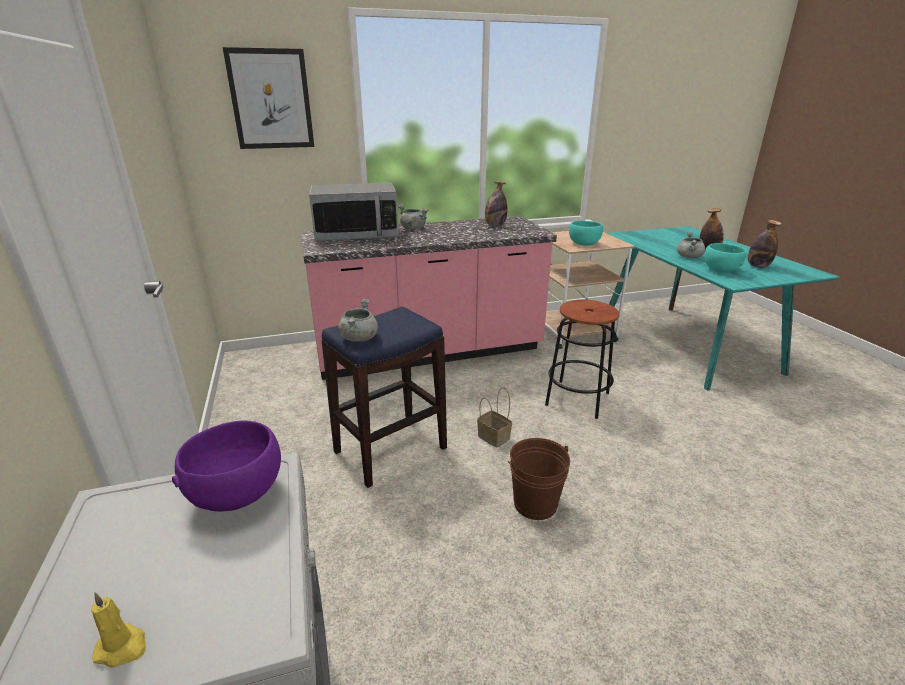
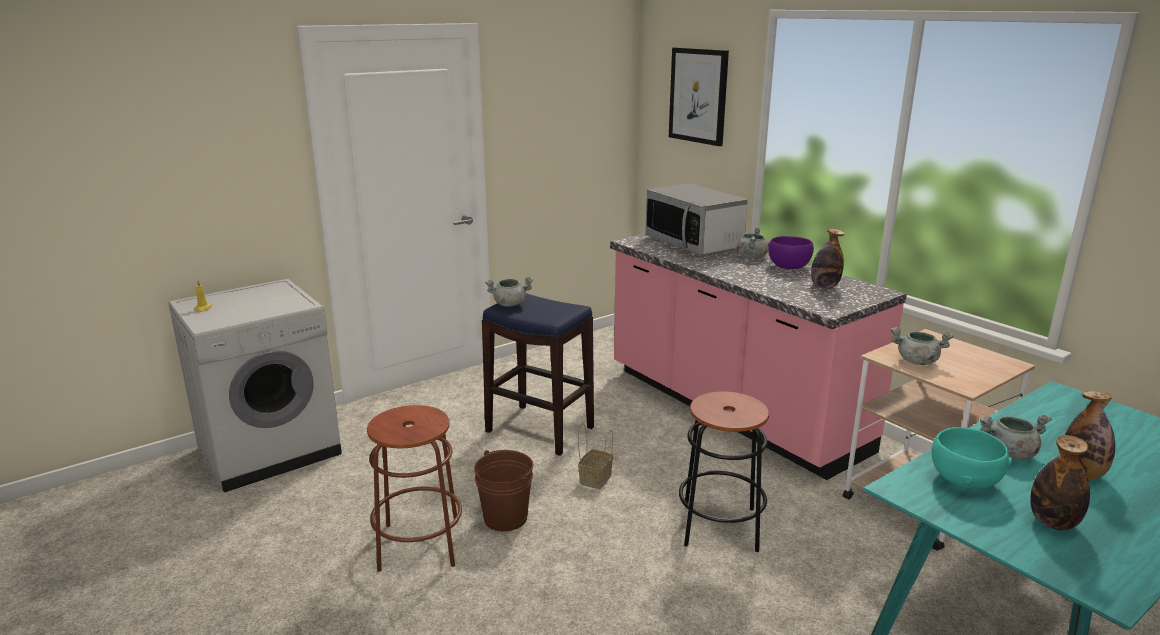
camera: 70 degrees right, 5 degrees down
(238, 494) = (286, 303): purple bowl -> purple bowl (789, 267)
(565, 579) = (419, 545): none -> brown stool
(584, 244) = (917, 361): turquoise bowl -> grey cooking pot

